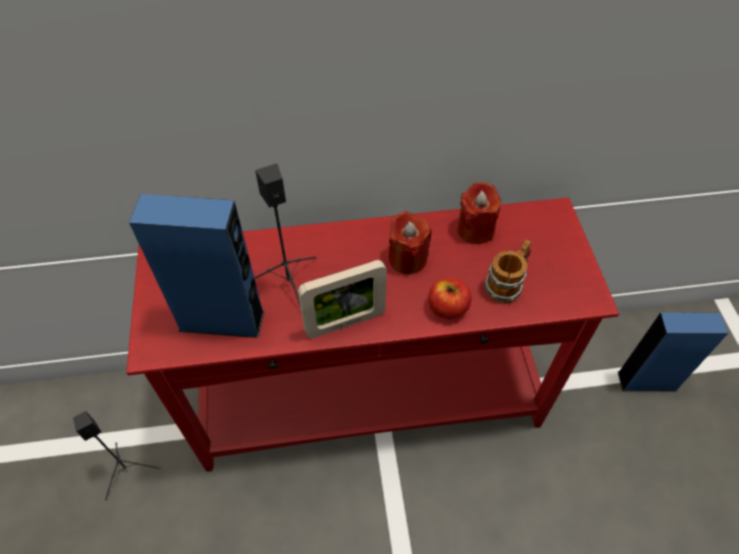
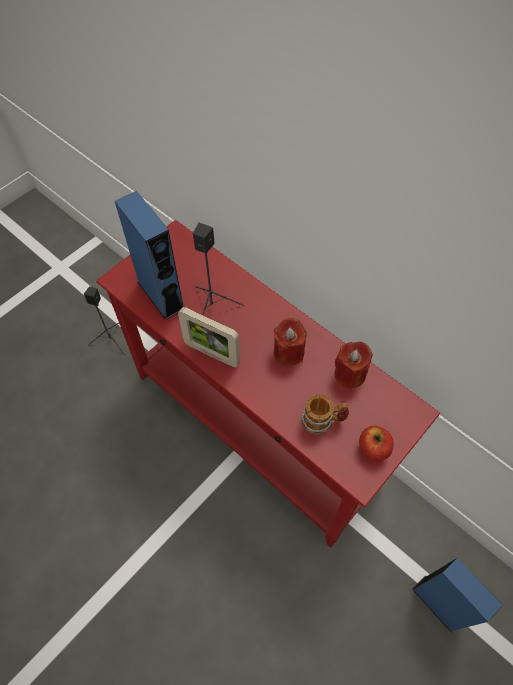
camera: 50 degrees right, 5 degrees up
(447, 308) = (272, 399): apple -> apple (373, 448)

